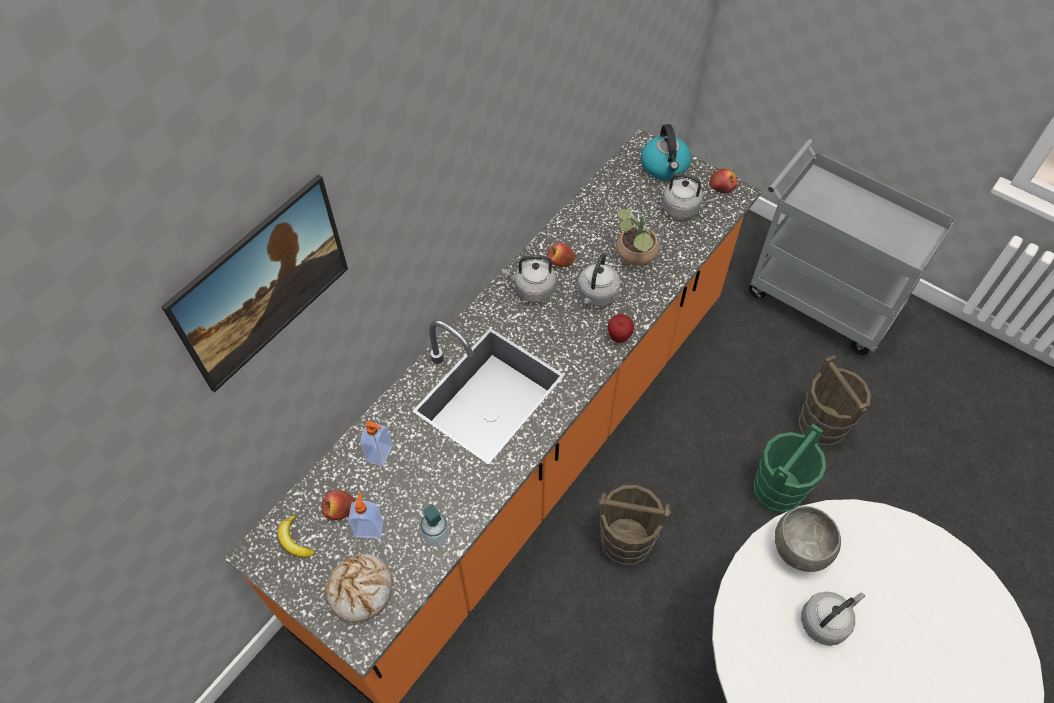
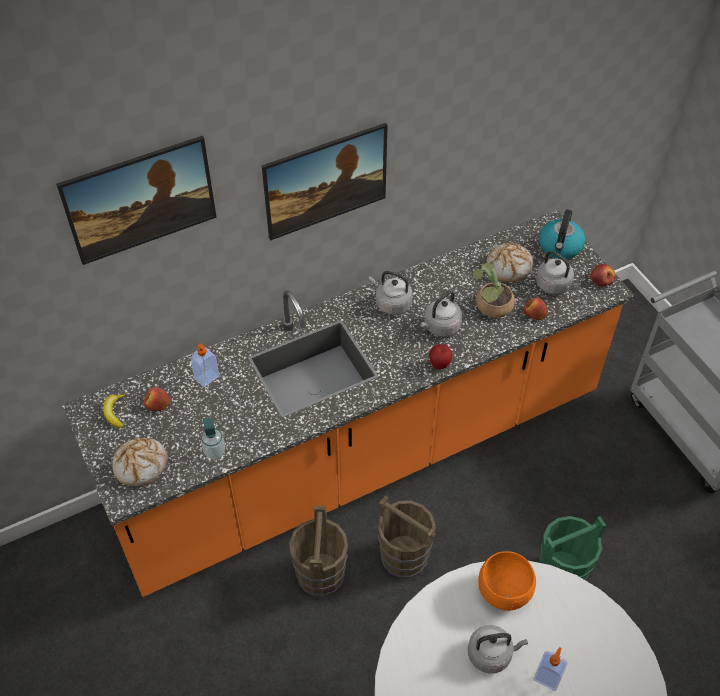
camera: 25 degrees right, 5 degrees down
(369, 528) = (170, 426): soap dispenser -> soap dispenser (547, 678)
(449, 200) = (326, 199): none -> picture
(561, 260) = (427, 289): apple -> apple (535, 313)
(628, 205) = (509, 267): none -> bread
(800, 549) = (504, 592): grey bowl -> orange bowl
(821, 425) = (634, 536): brown bucket -> brown bucket (320, 574)

